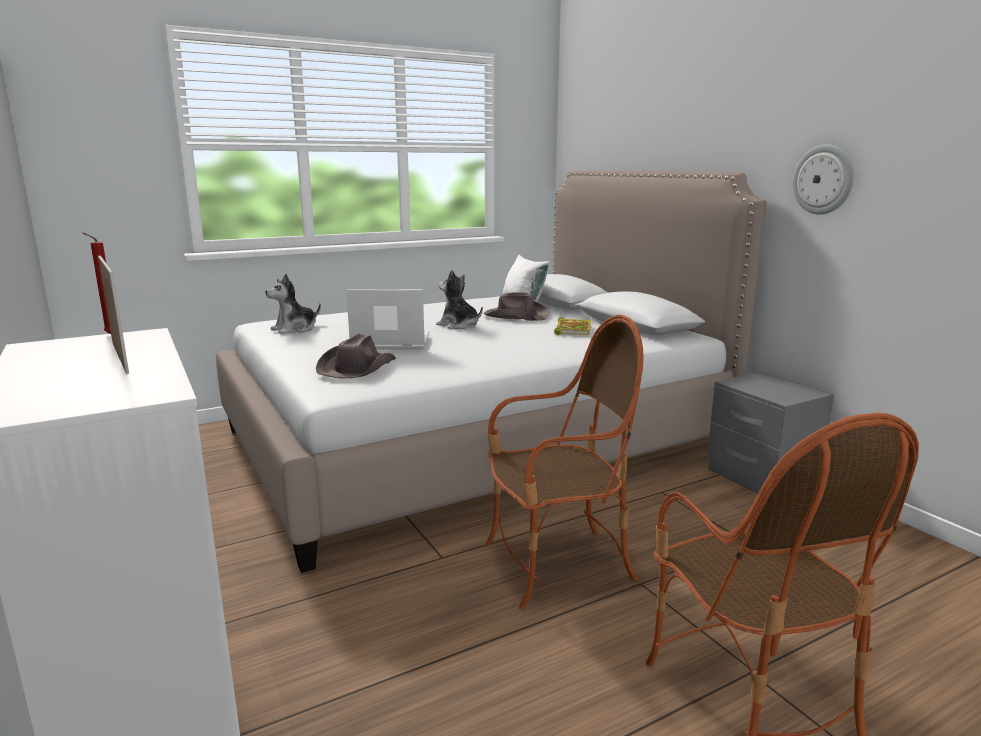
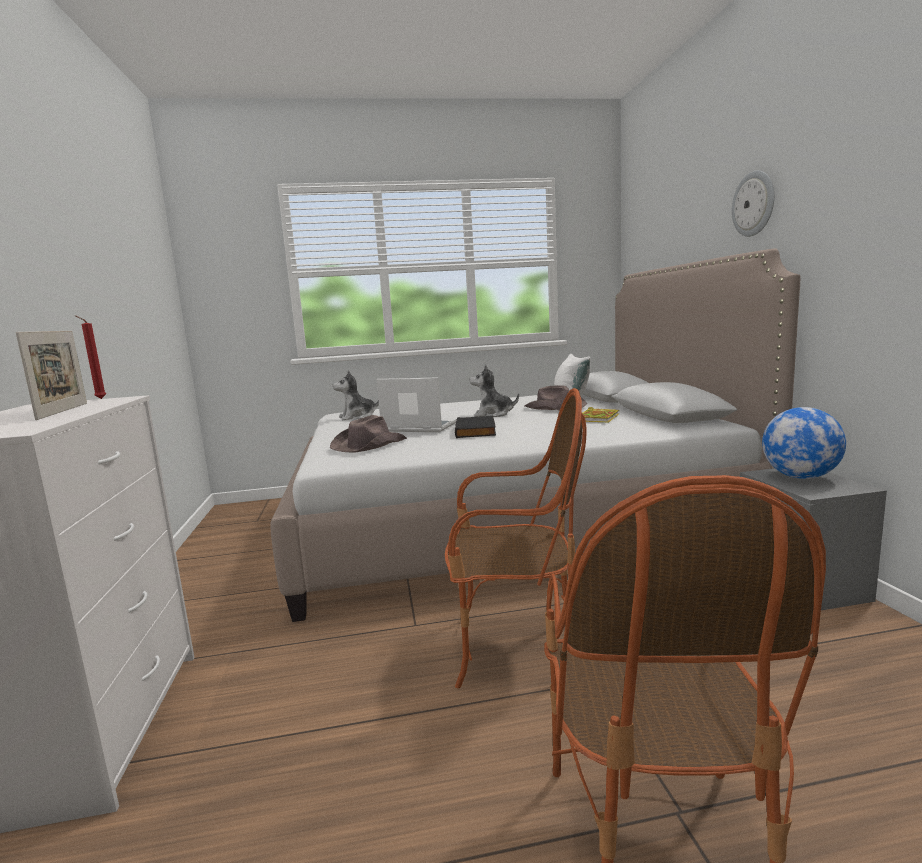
camera: 20 degrees right, 5 degrees down
(458, 325) = (493, 414): plush toy -> plush toy turned 45 degrees counterclockwise
(462, 347) = (477, 430): none -> black book
(765, 384) = (800, 477): none -> globe
(823, 179) = (863, 242): wall clock -> wall clock (754, 204)

